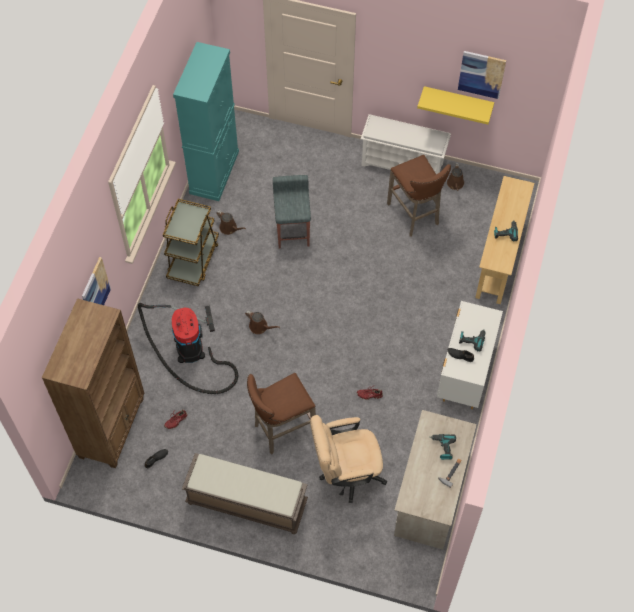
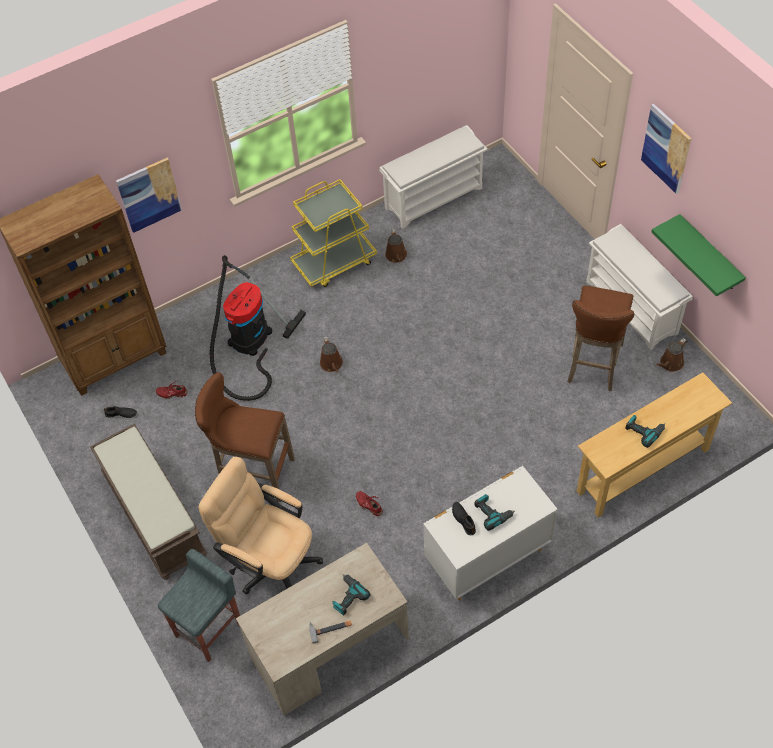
camera: 45 degrees right, 5 degrees down
(193, 259) = (334, 262): brown cart -> yellow cart
(214, 172) = (434, 197): turquoise cabinet -> white shoe rack
(293, 232) = (452, 299): grey stool -> grey stool (209, 629)
(457, 101) = (709, 254): yellow shelf -> green shelf
(481, 74) = (739, 228): picture -> picture (666, 148)

